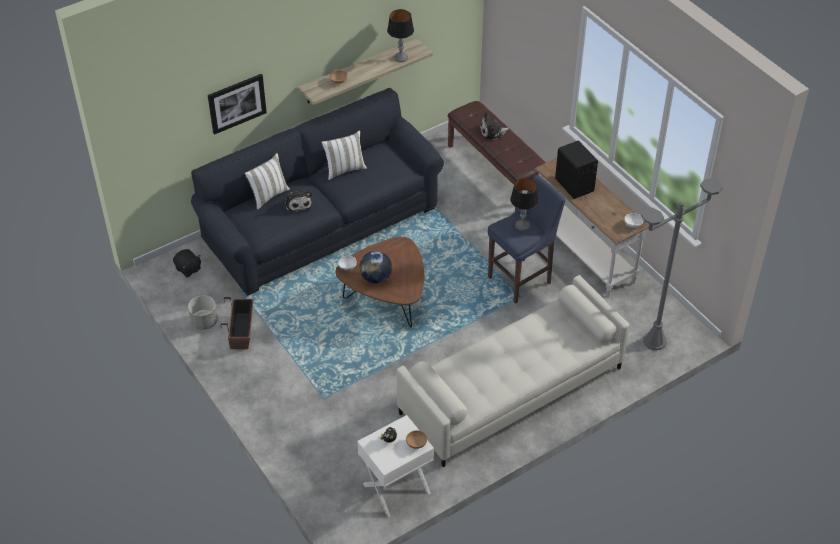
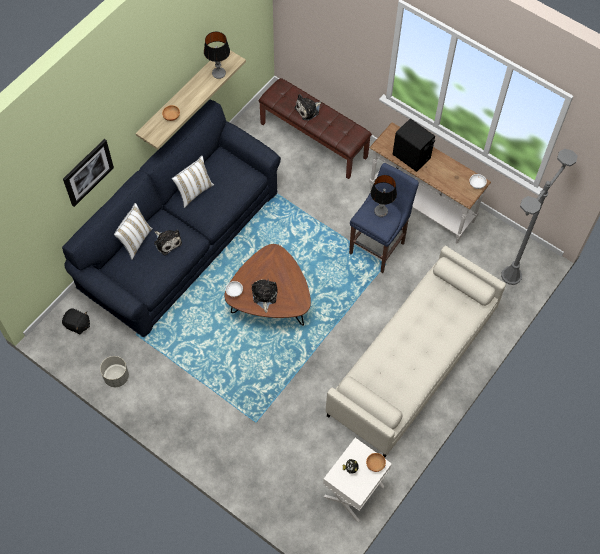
camera: 20 degrees left, 15 degrees up
(242, 331) = (154, 376): planter -> none
(376, 278) = (264, 296): globe -> plush toy

